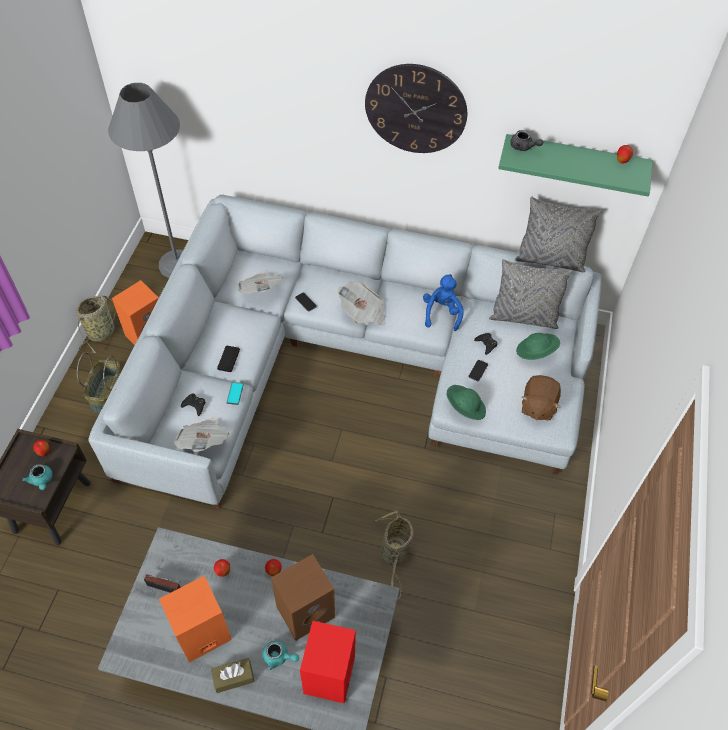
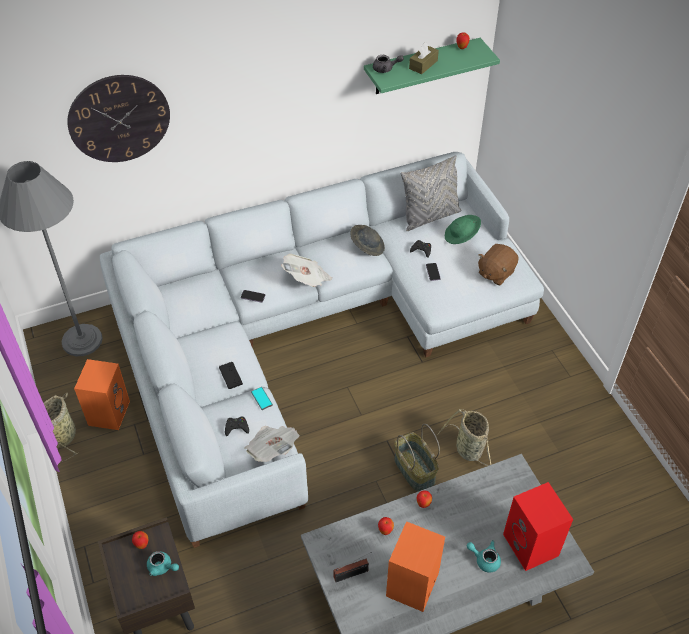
camera: 35 degrees left, 5 degrees down
(107, 394) = (119, 482): basket -> basket (413, 470)
(233, 677) = (466, 597): brown tissue box -> brown tissue box (423, 65)
(261, 290) = (206, 308): newspaper -> none
(279, 657) = (484, 559): turquoise teapot -> turquoise teapot turned 135 degrees counterclockwise
(306, 610) = (472, 514): brown speaker -> none
(416, 109) = (283, 76): wall clock -> wall clock (119, 119)
(442, 313) = (367, 246): blue plush toy -> grey hat
(464, 408) = (447, 304): green hat -> none
(537, 406) = (495, 273): brown plush toy -> brown plush toy turned 60 degrees clockwise
(550, 260) = (426, 159): grey pillow -> none

